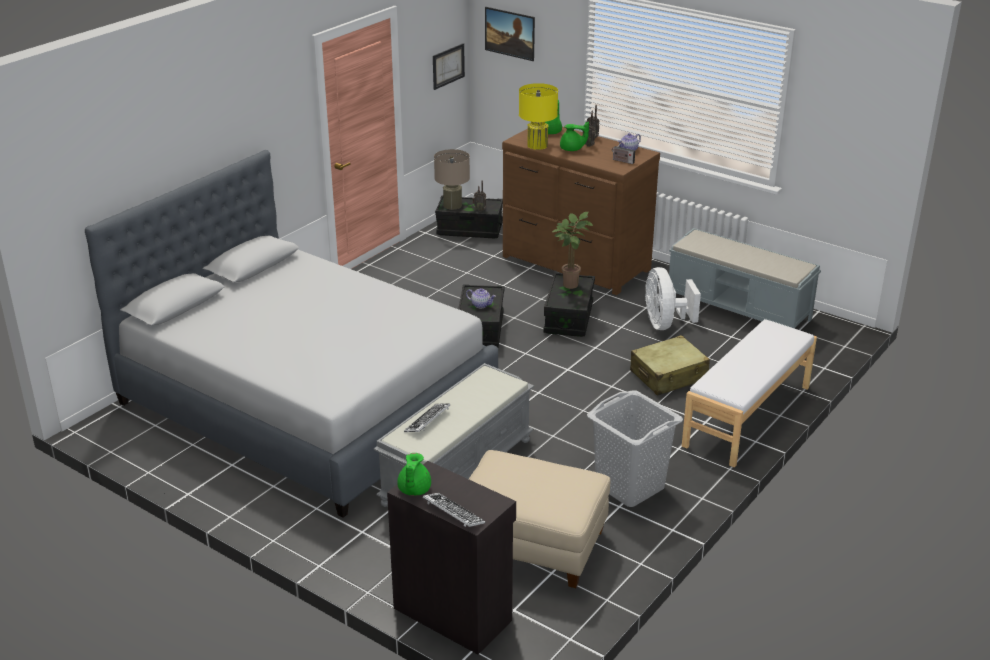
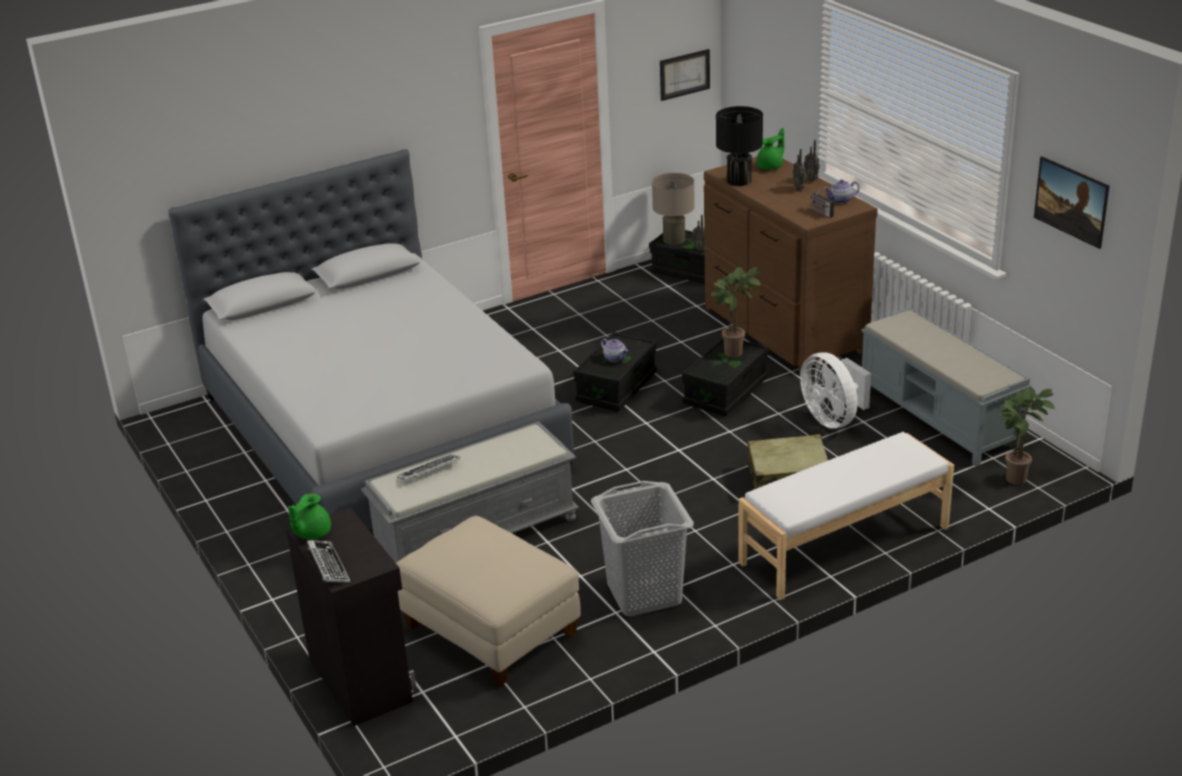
camera: 25 degrees right, 0 degrees up
(509, 44) = (754, 55): picture -> picture (1069, 217)
(537, 145) = (739, 181): yellow table lamp -> black table lamp
(572, 149) = (775, 190): green teapot -> none
(665, 324) = (833, 419): white fan -> white fan turned 45 degrees counterclockwise
(824, 341) = (1016, 476): none -> potted plant

